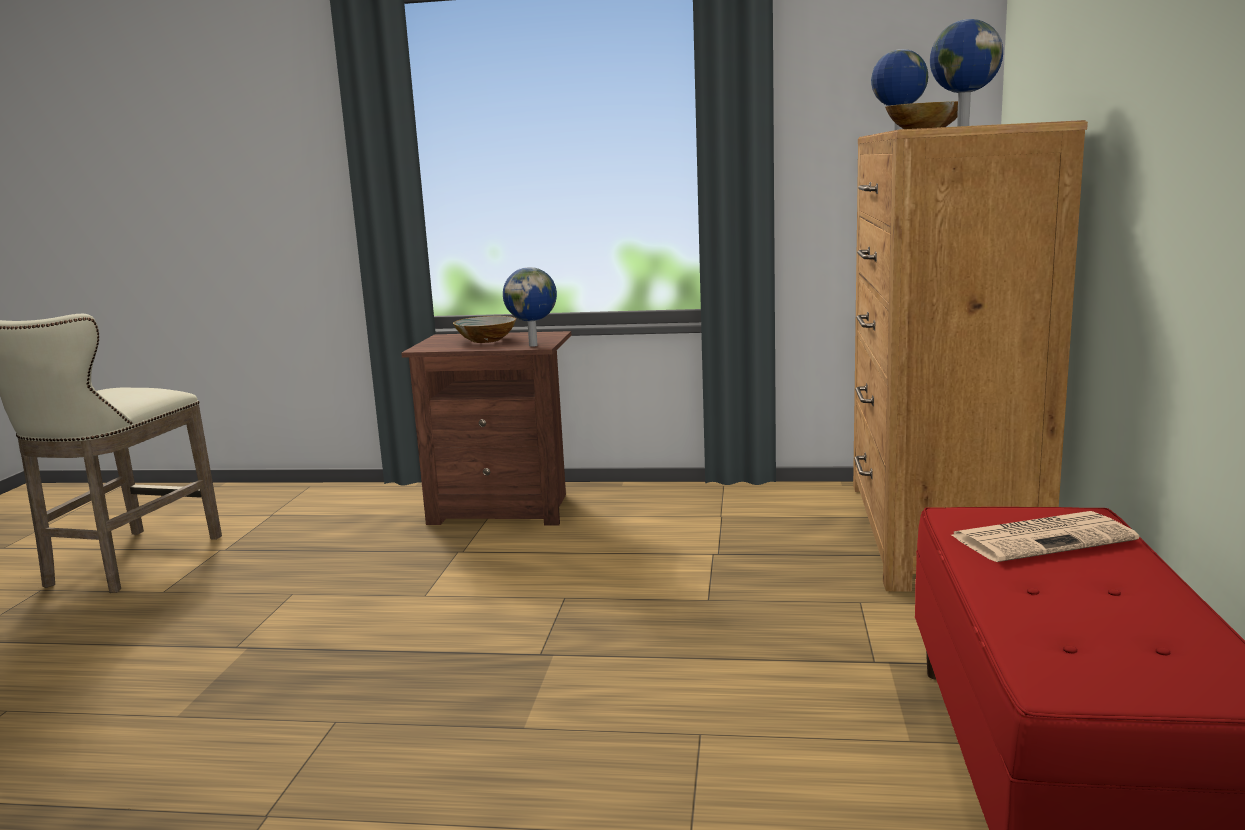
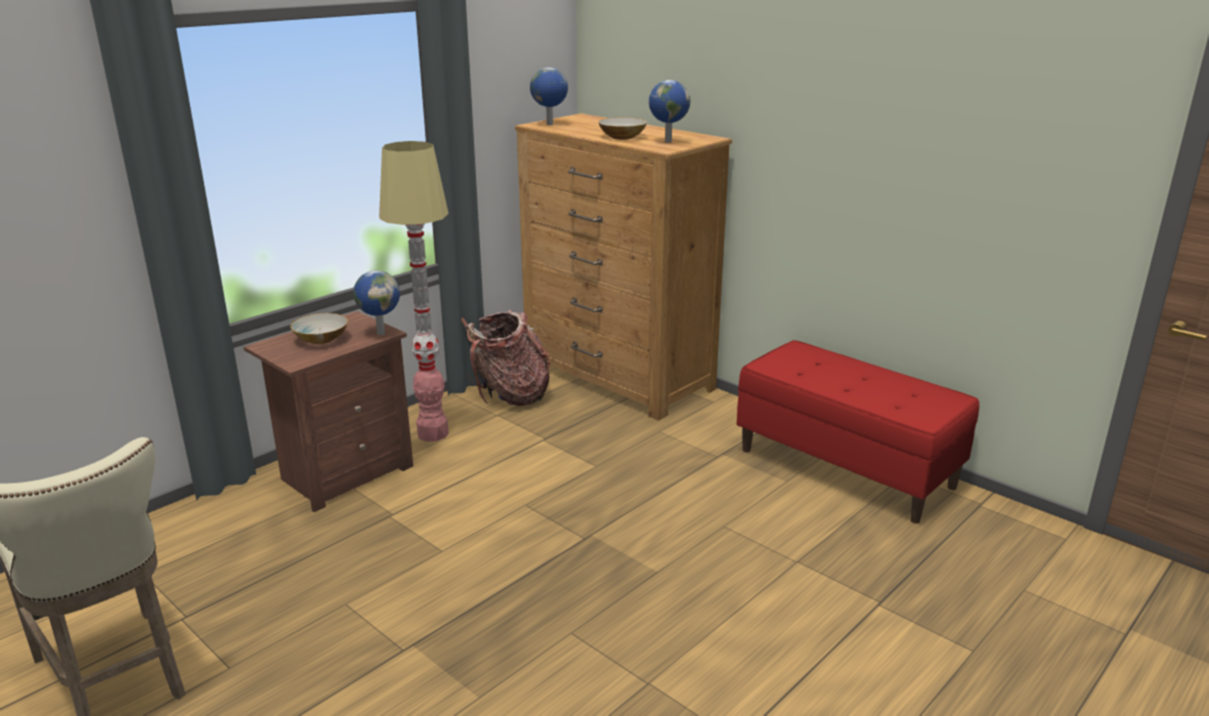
camera: 55 degrees left, 10 degrees up
(631, 508) = (432, 434): none -> floor lamp
(770, 505) = (508, 395): none -> backpack
(1043, 538) = (808, 364): newspaper -> none

